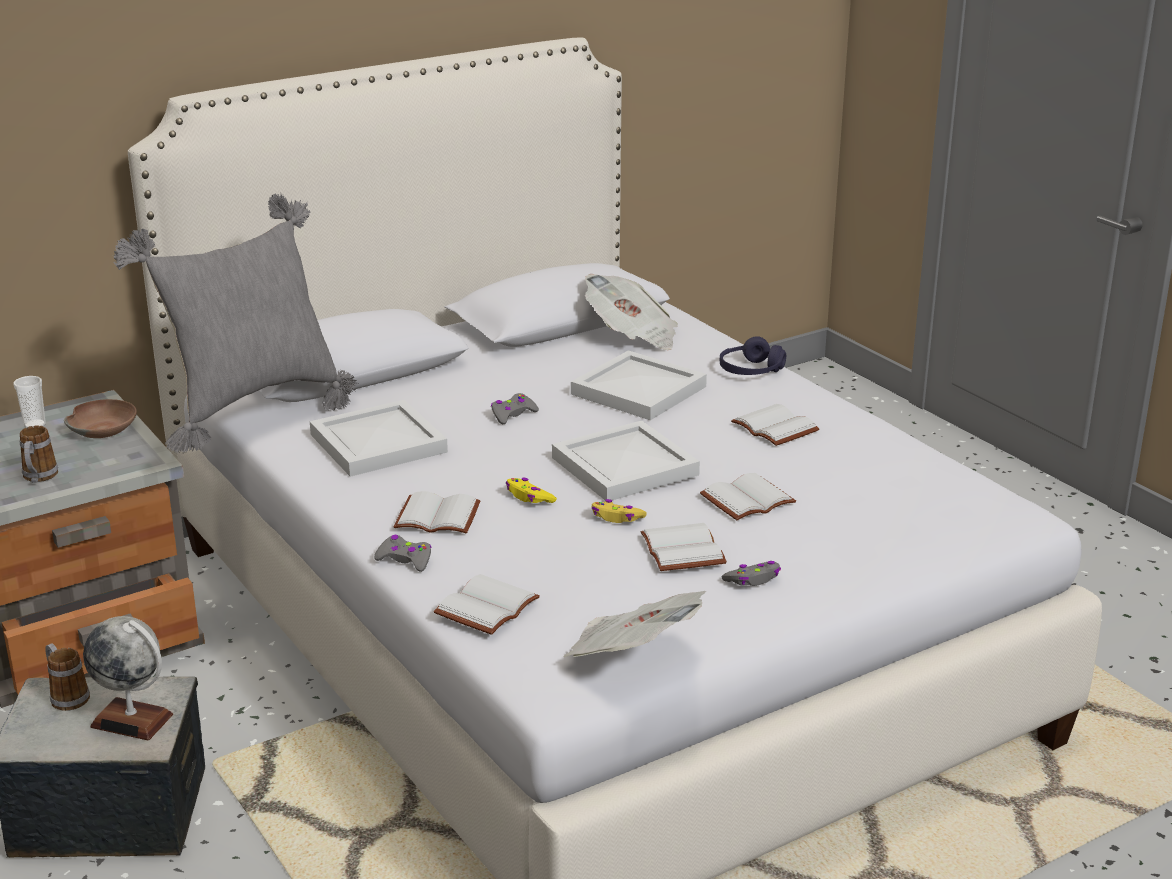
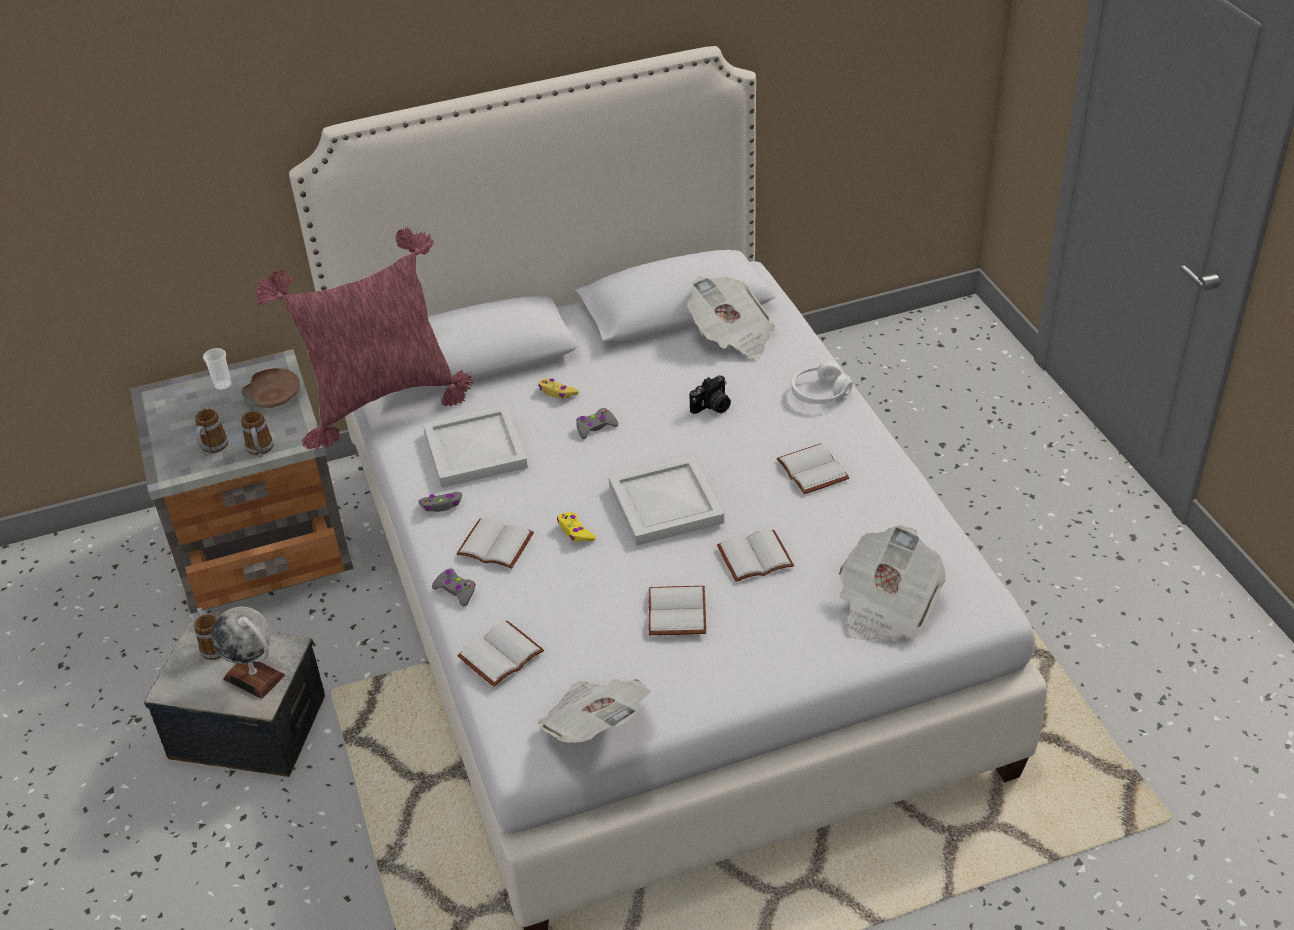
camera: 15 degrees right, 15 degrees up
(102, 474) = (260, 451): none -> mug
(249, 420) = (381, 410): grey pillow -> red pillow
(617, 518) = (637, 567): yellow game controller -> yellow game controller (557, 392)
(638, 389) = (712, 407): white tray -> camera
(750, 371) = (820, 393): purple headphones -> white headphones
(753, 579) = (723, 653): grey game controller -> grey game controller (441, 505)
(915, 524) = (885, 606): none -> newspaper

